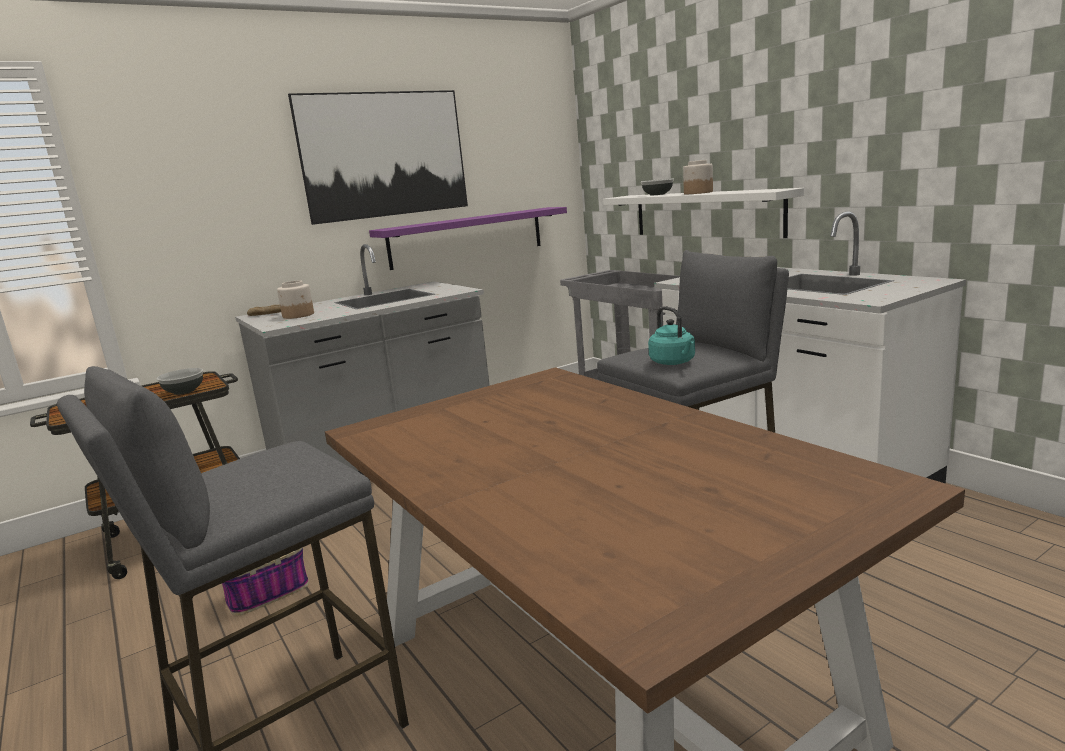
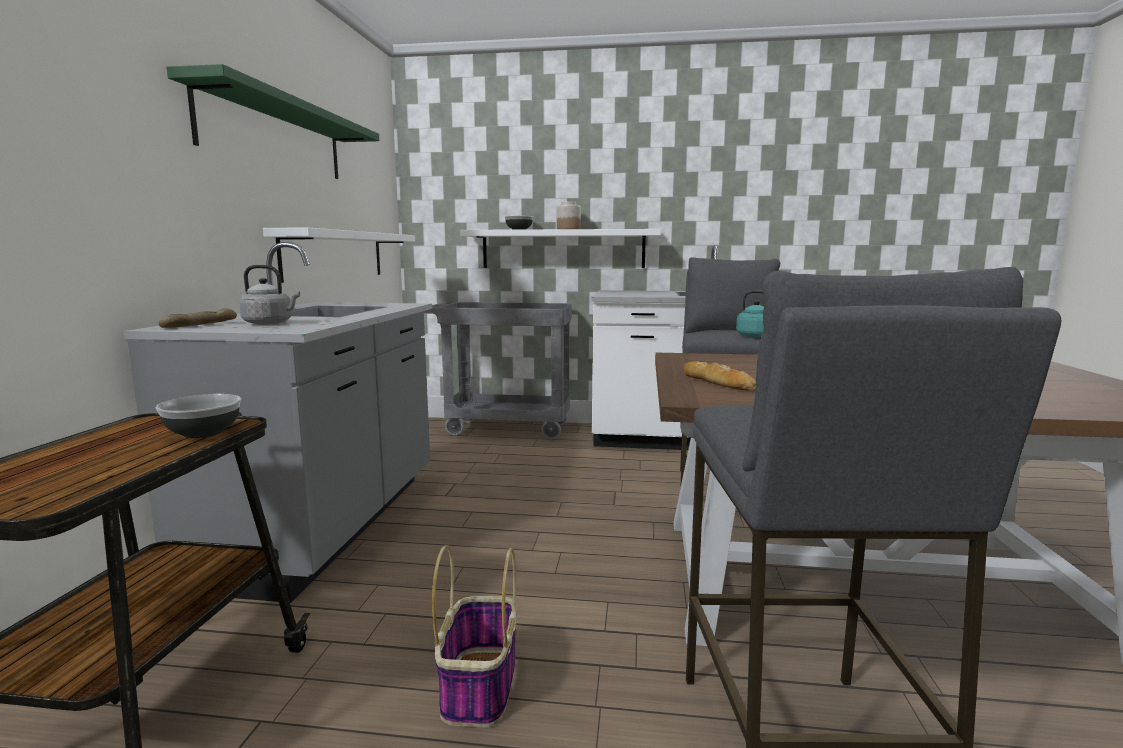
camera: 50 degrees left, 5 degrees down
(298, 315) = (270, 323): jar -> grey kettle
(385, 155) = (276, 136): picture -> green shelf
(441, 417) = (717, 382): none -> bread
(467, 237) = (335, 255): purple shelf -> white shelf

